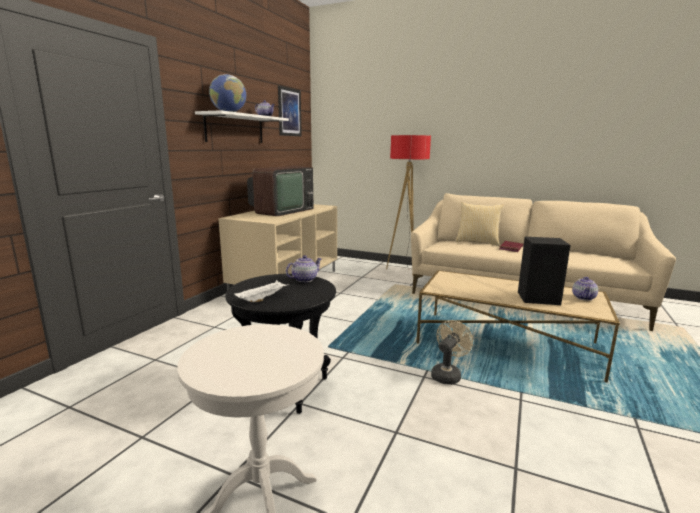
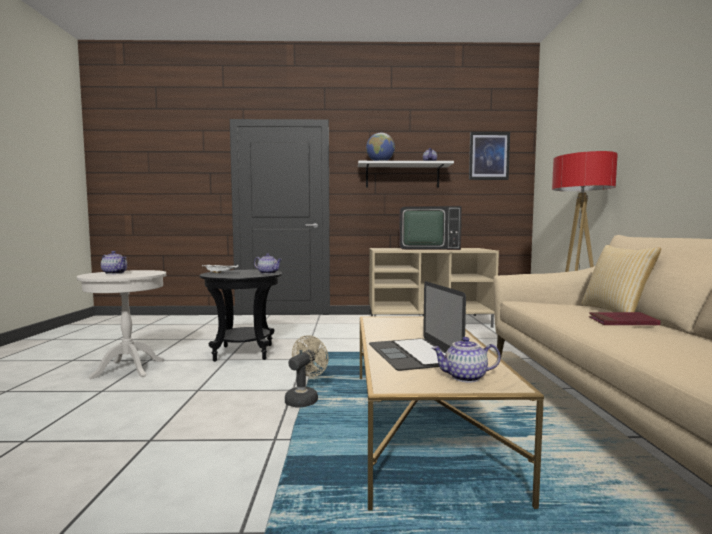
camera: 65 degrees right, 10 degrees down
(243, 360) = (115, 273): none -> teapot
(447, 374) = (304, 398): beige fan -> beige fan turned 75 degrees counterclockwise
(539, 298) = (413, 354): black speaker -> laptop

